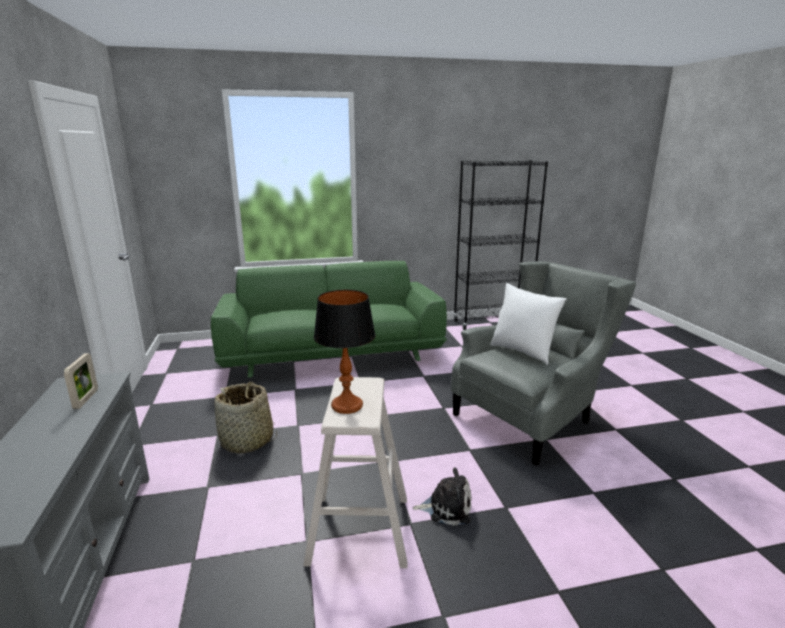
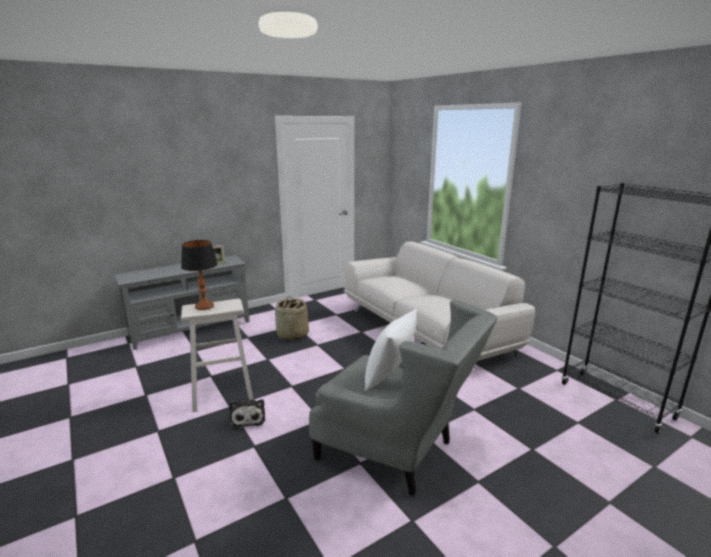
camera: 70 degrees right, 0 degrees up
(332, 354) = (427, 330): green sofa -> white sofa

